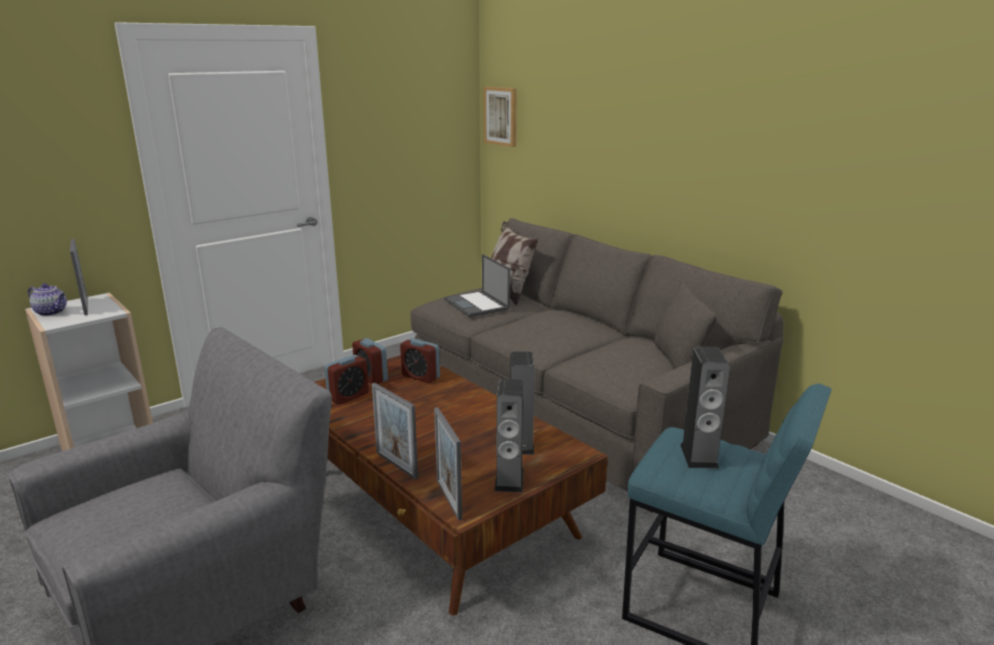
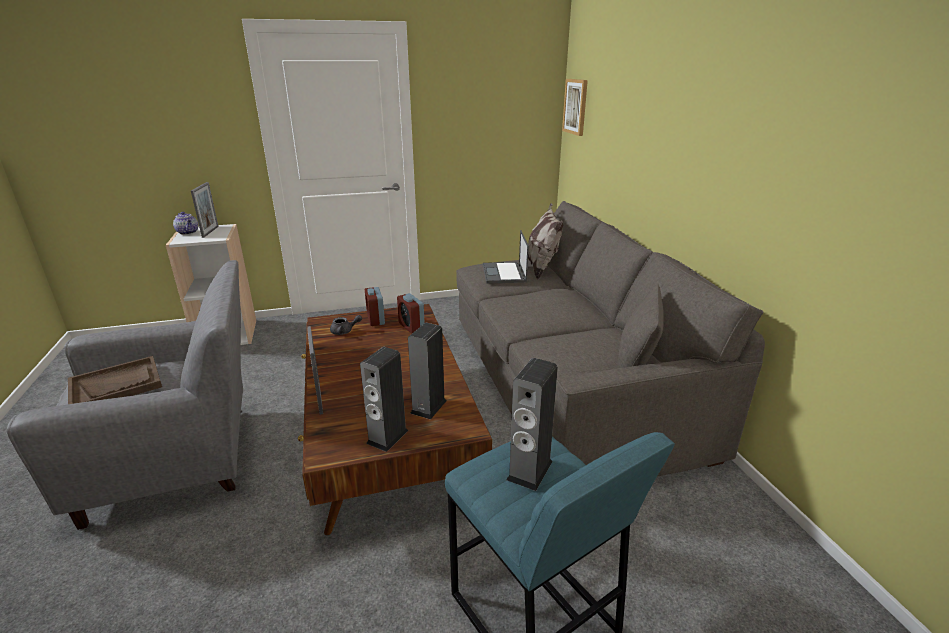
camera: 25 degrees right, 5 degrees up
(128, 512) = (116, 385): none -> brown tray
(348, 396) = (345, 331): alarm clock -> grey teapot
(449, 499) = (325, 440): picture frame -> none

